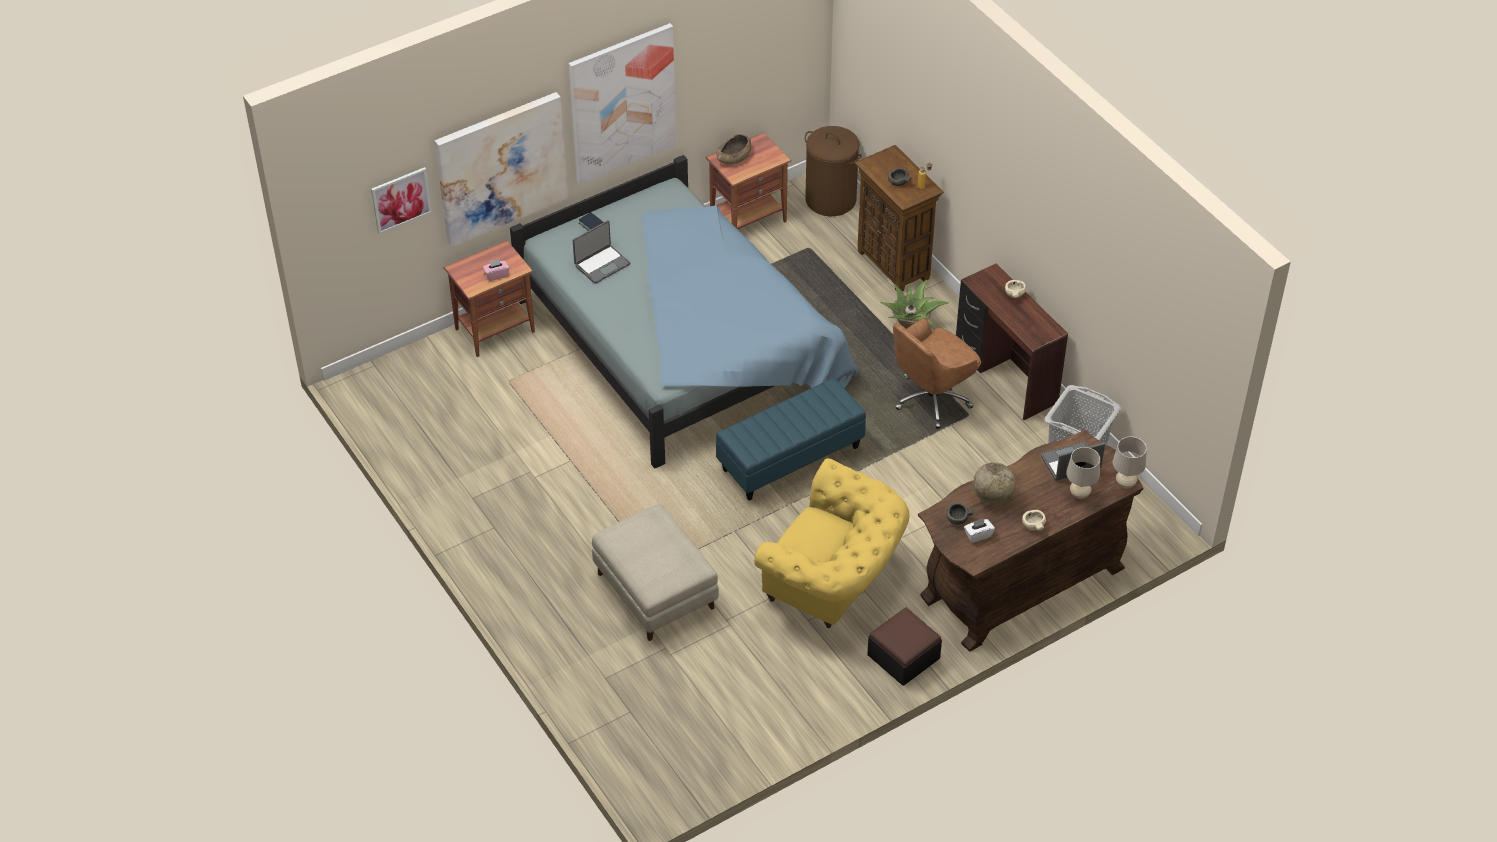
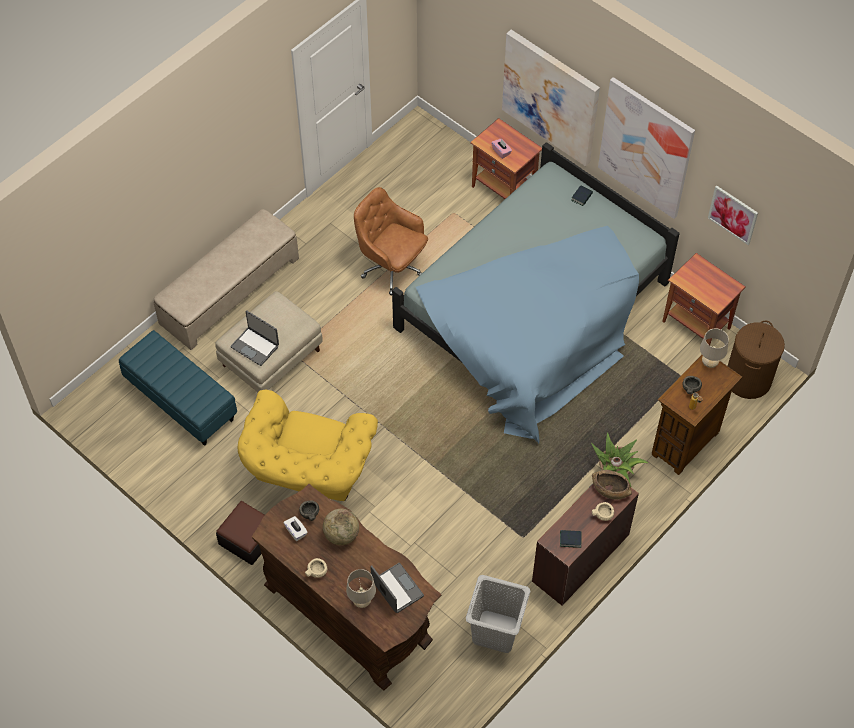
camera: 75 degrees right, 10 degrees up
(401, 200) = (482, 45): picture -> picture (733, 214)
(534, 615) = (229, 290): none -> beige bench
(602, 264) = (539, 215): laptop -> laptop (255, 346)
(734, 157) = (703, 272): brown bowl -> brown bowl (610, 489)
(790, 459) = (432, 416): blue ottoman -> blue ottoman (182, 401)
(931, 399) = (533, 505): brown office chair -> brown office chair (392, 268)
(1037, 325) = (570, 539): none -> book
(1125, 484) = (384, 636): beige table lamp -> beige table lamp (709, 363)

